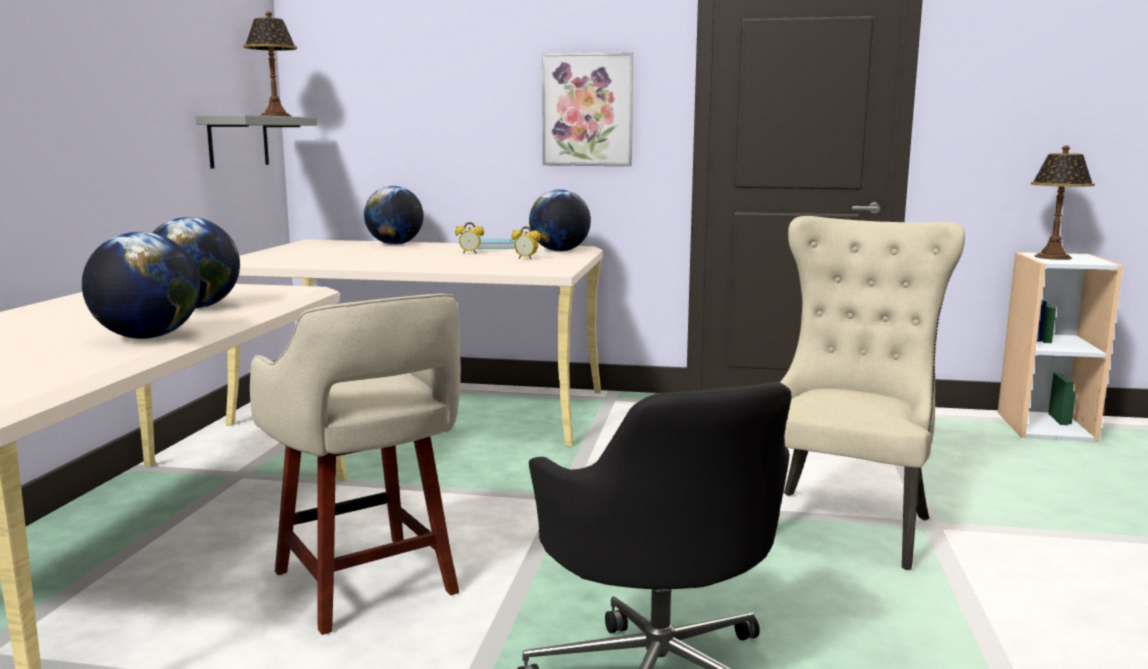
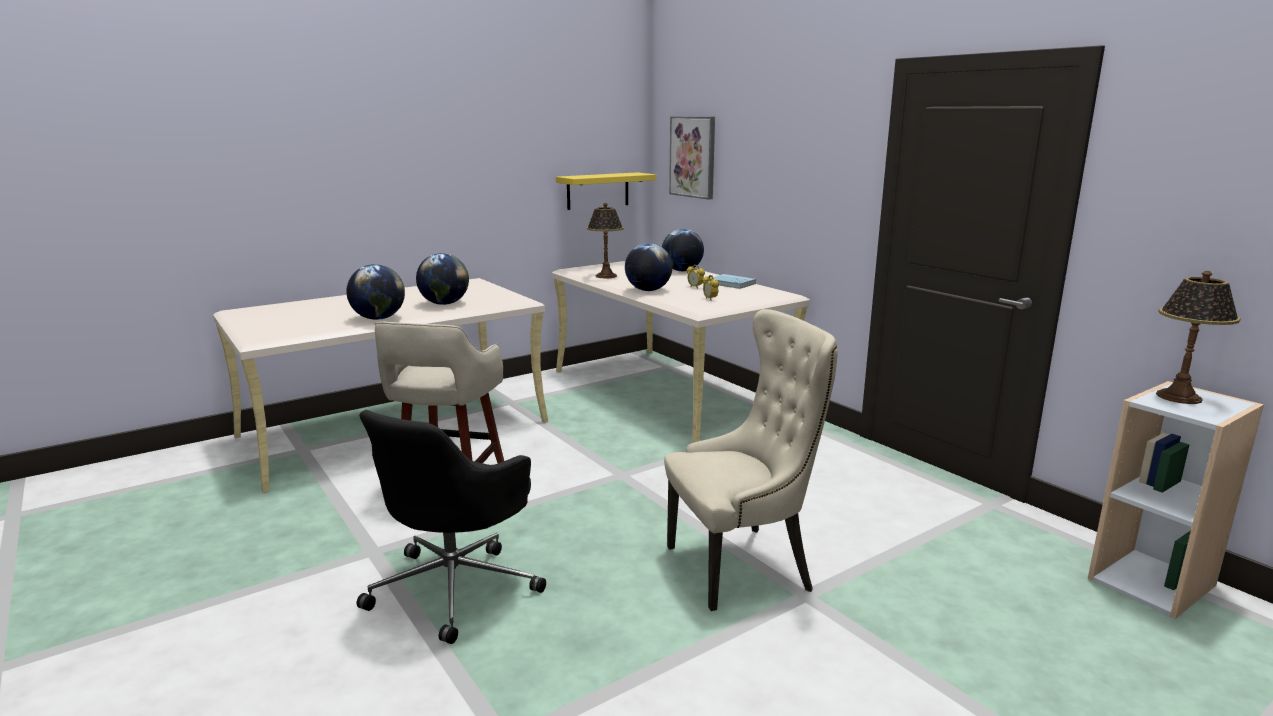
camera: 45 degrees right, 5 degrees up
(238, 141) = (598, 191): grey shelf -> yellow shelf
(275, 116) = (625, 174): table lamp -> table lamp (605, 276)
(560, 251) = (758, 296): globe -> globe (648, 290)
(588, 110) = (810, 182): picture -> picture (693, 157)

